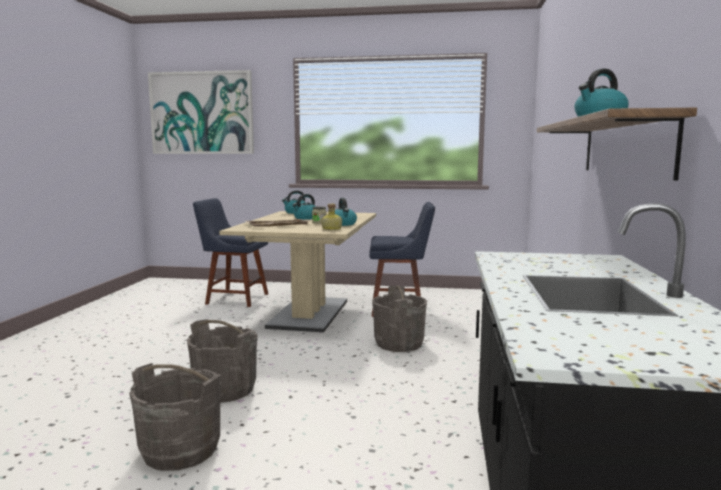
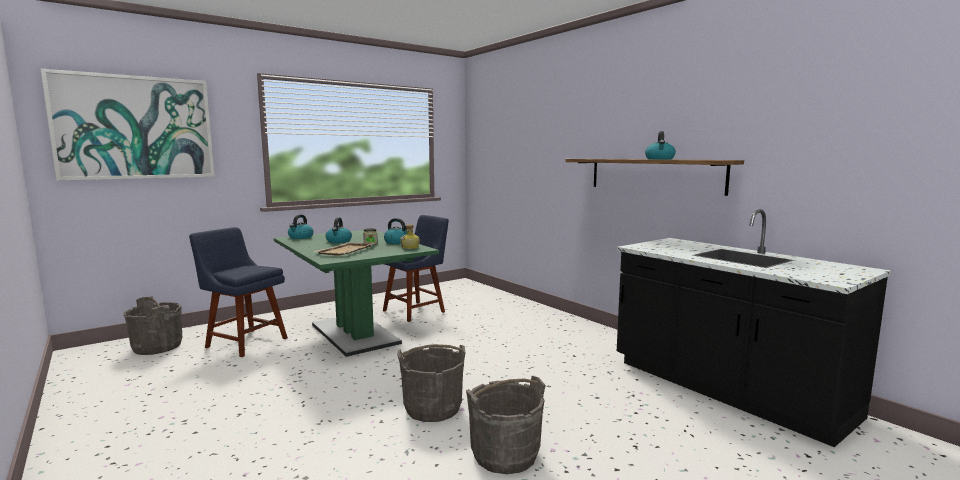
camera: 45 degrees left, 0 degrees up
(234, 298) = (244, 342): blue chair -> blue chair turned 60 degrees clockwise
(309, 314) = (354, 334): beige dining table -> green dining table
(399, 343) = (471, 334): grey bucket -> grey bucket (157, 347)

